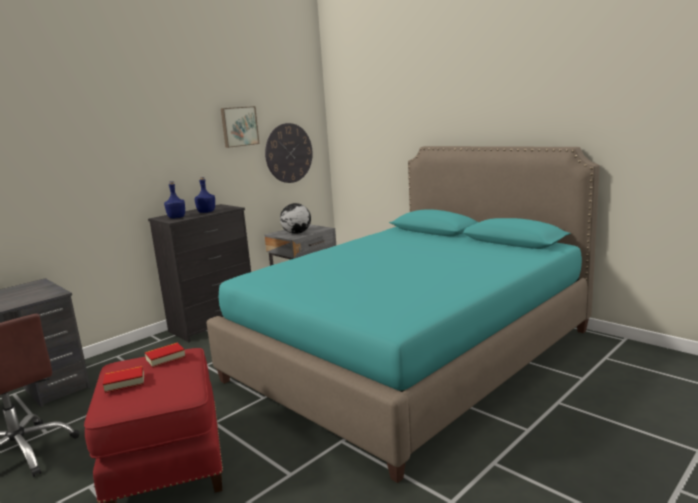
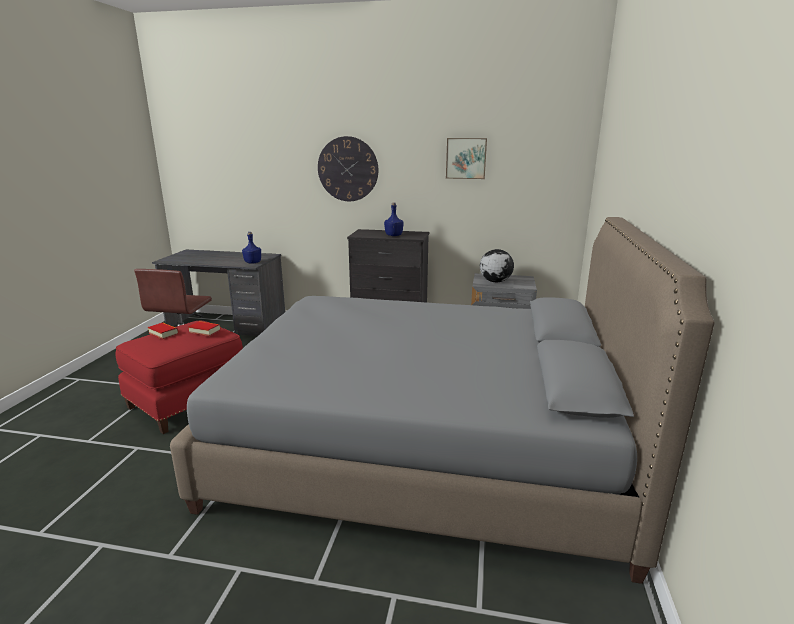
camera: 55 degrees right, 5 degrees up
(176, 217) = (366, 234): blue bottle -> blue bottle (252, 262)
(289, 153) = (526, 194): wall clock -> wall clock (348, 169)
(412, 355) = (422, 448): turquoise bed -> grey bed

